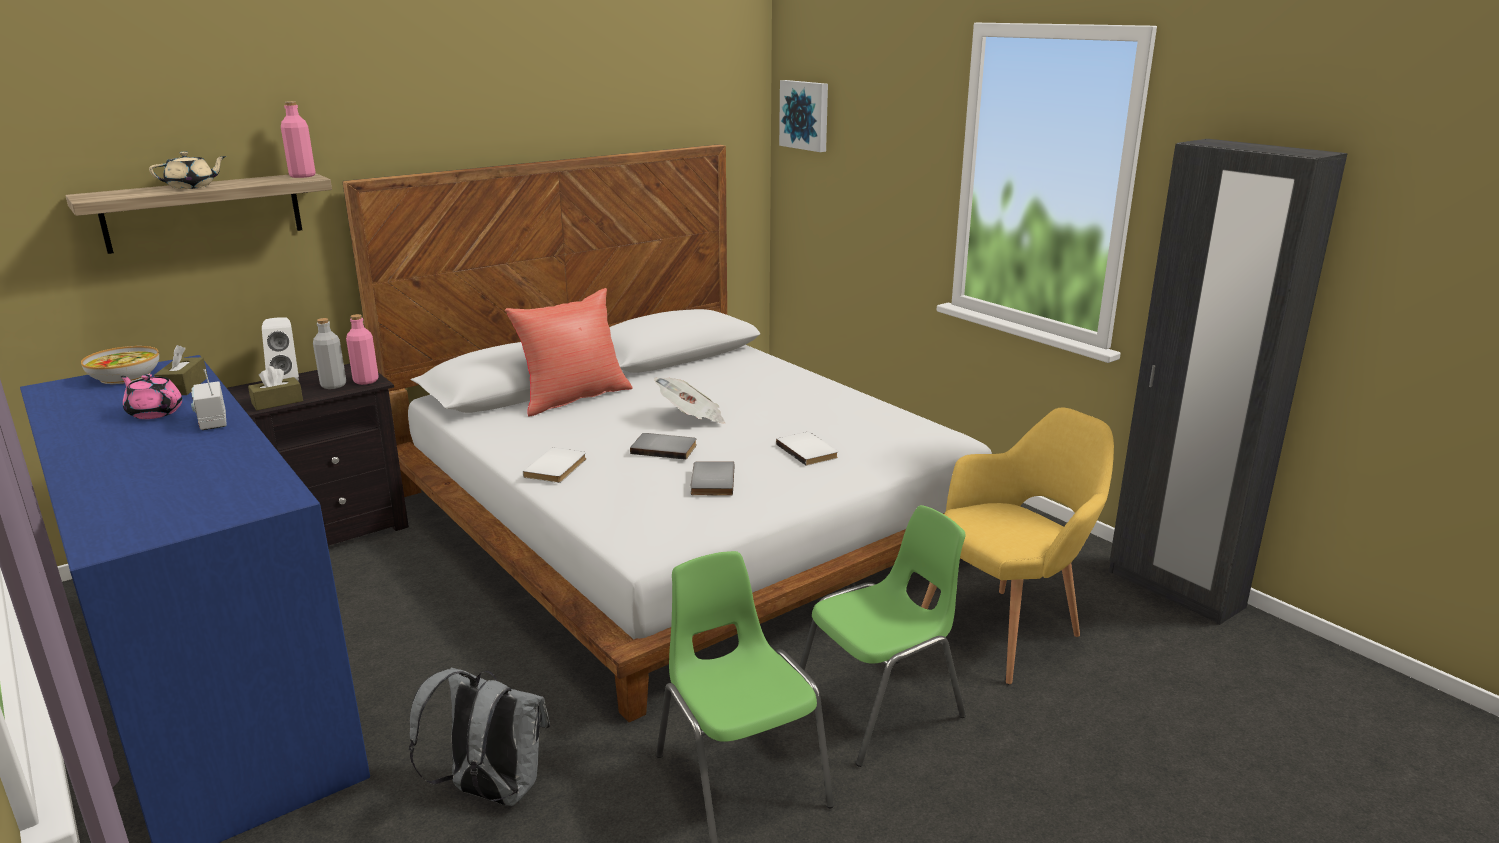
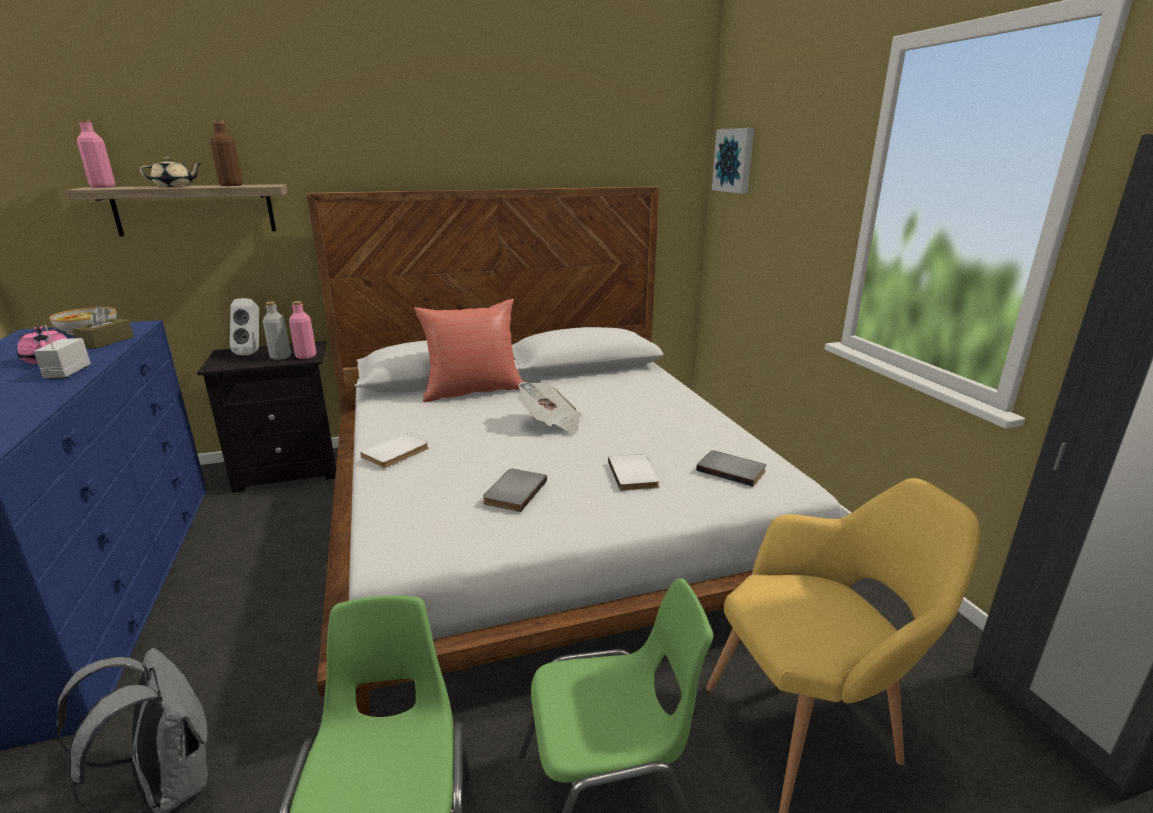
camera: 20 degrees right, 0 degrees up
(260, 180) = (231, 185): none -> brown bottle
(277, 402) = (227, 365): brown tissue box -> none
(302, 176) = (268, 184): pink bottle -> pink bottle (103, 187)
(664, 448) = (501, 449): grey book -> grey book (732, 470)

